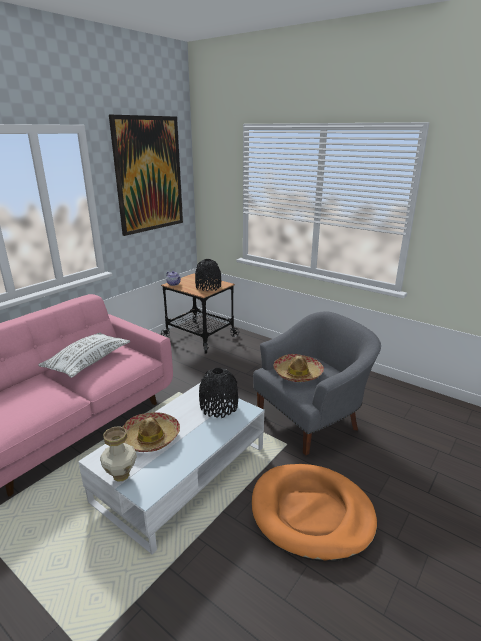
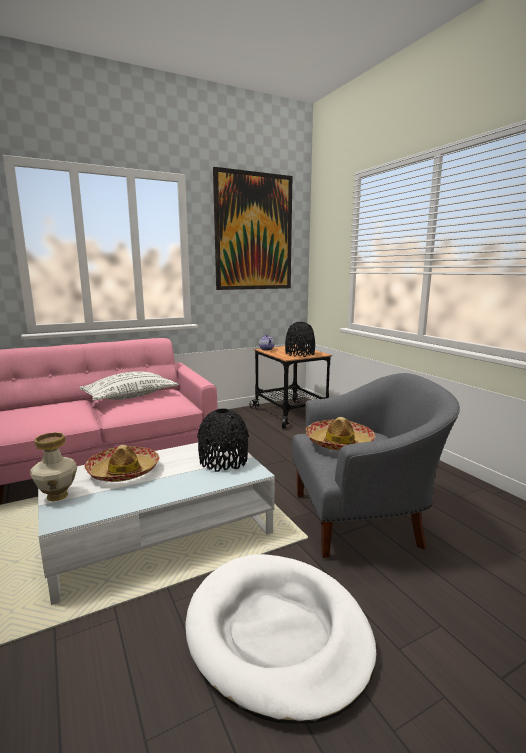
camera: 25 degrees right, 10 degrees down
(311, 513) = (277, 634): orange dog bed -> white dog bed

